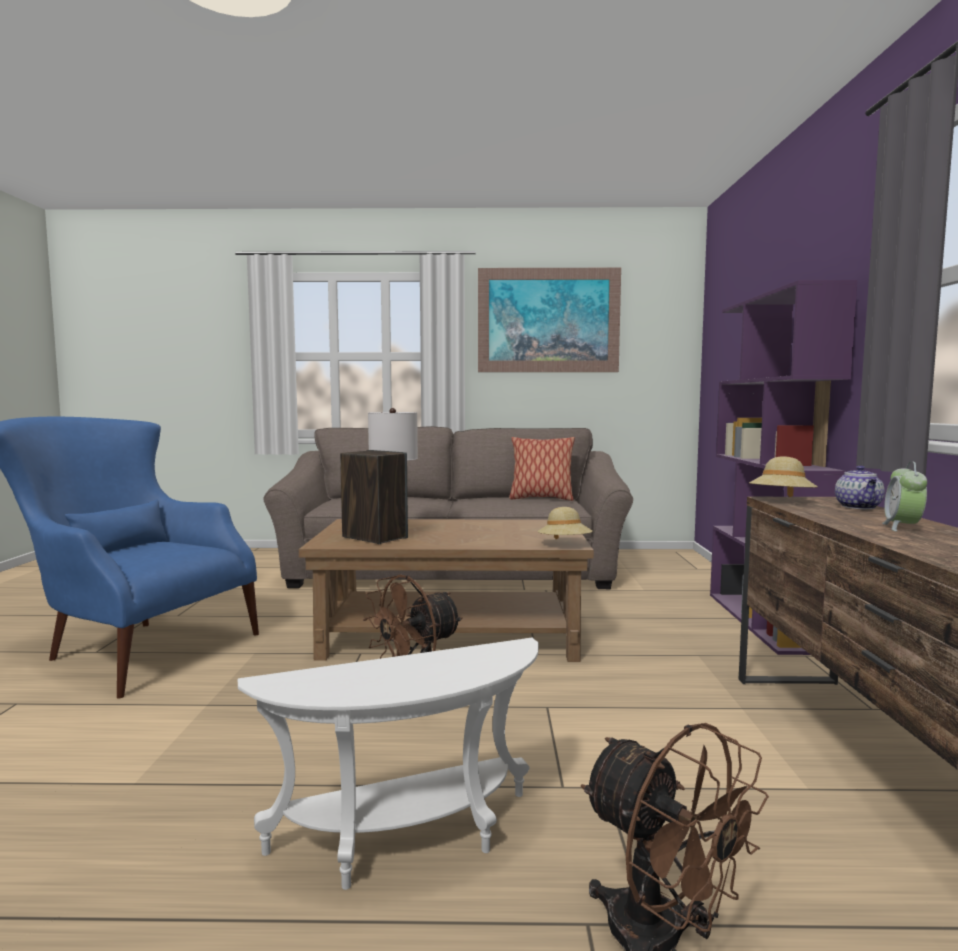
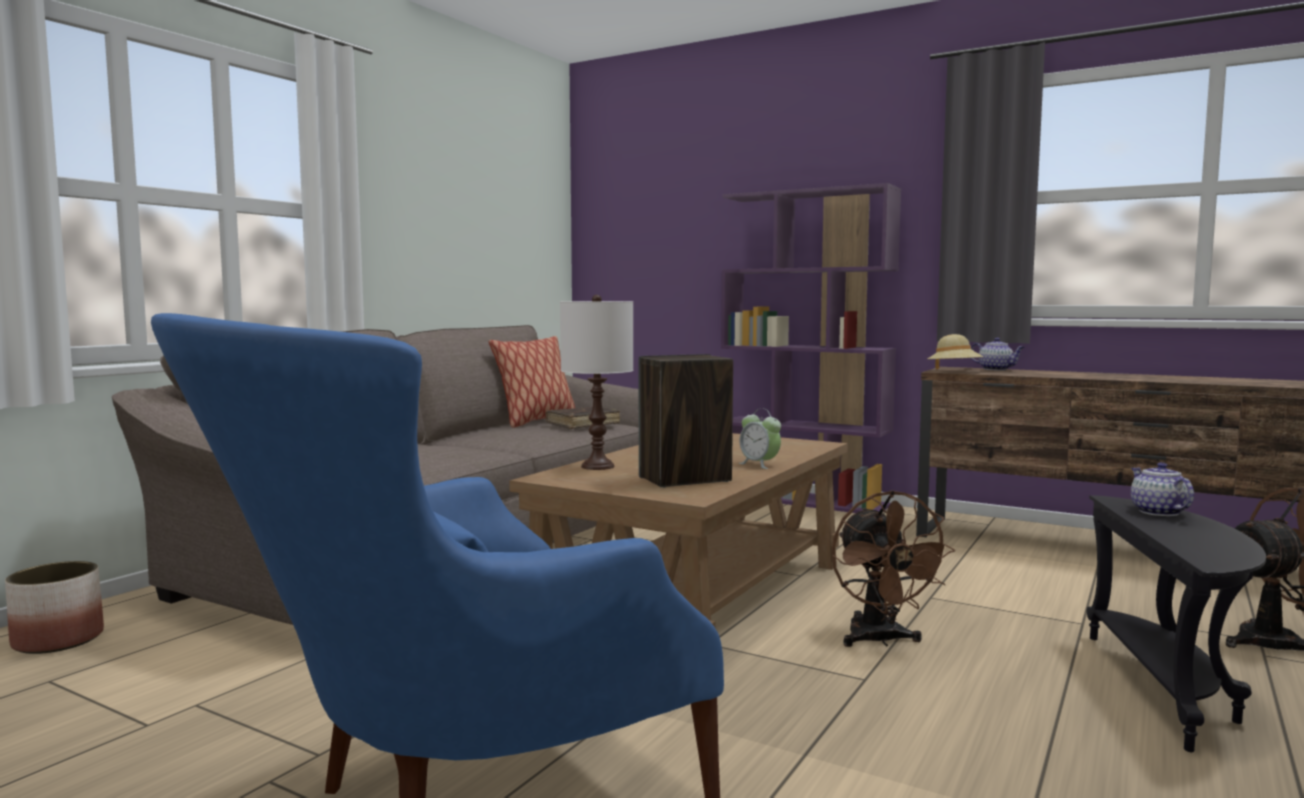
camera: 60 degrees left, 0 degrees up
(267, 556) = (58, 640): none -> planter
(408, 841) = (1167, 689): white side table -> black side table
(477, 663) = (1157, 512): none -> teapot
(547, 504) = (583, 425): none -> brown book
(548, 320) = (442, 174): picture -> none
(565, 545) = (817, 444): beige hat -> none
(902, 527) = (1084, 374): alarm clock -> alarm clock (759, 464)

